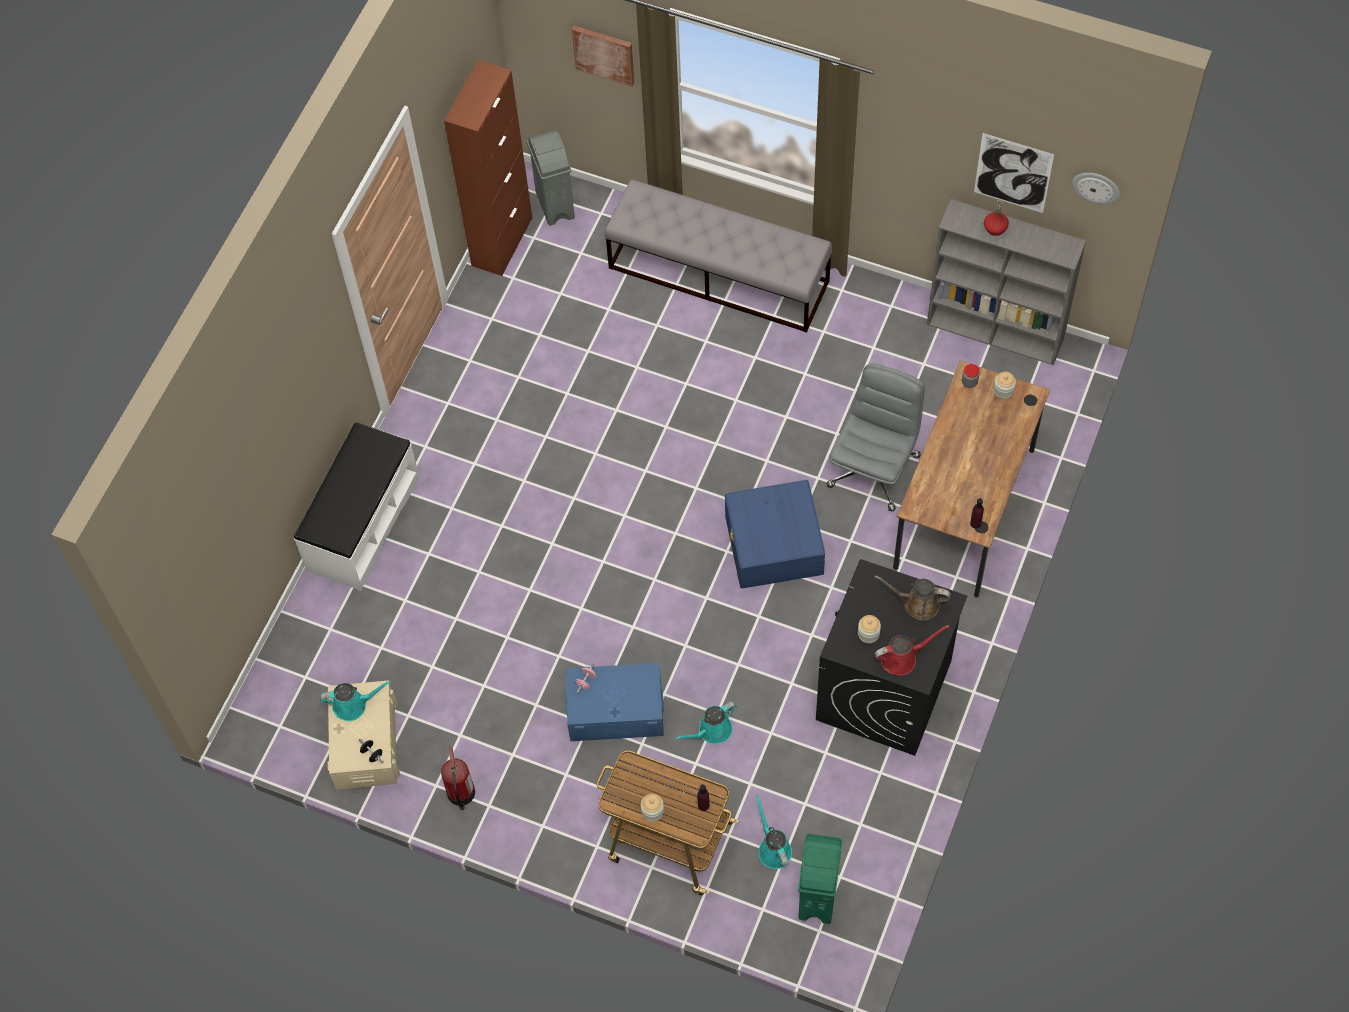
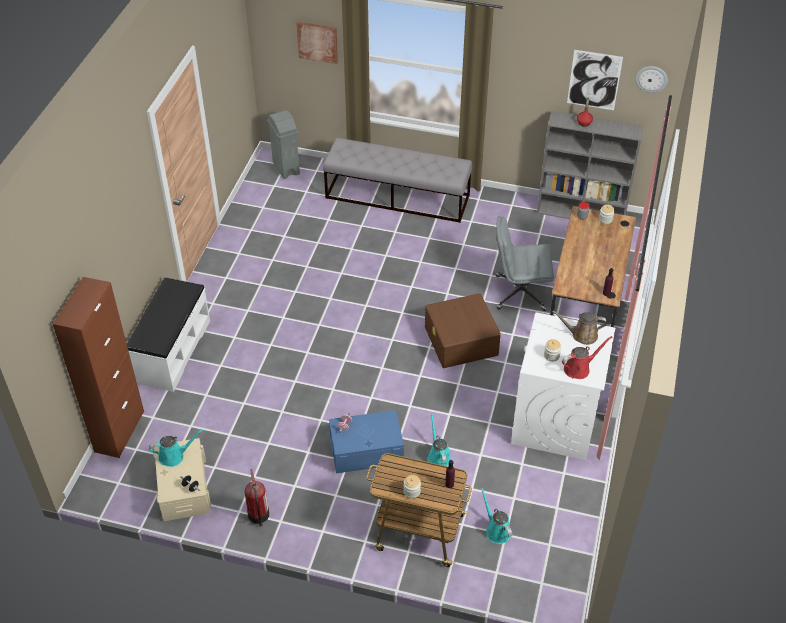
camera: 10 degrees left, 15 degrees down
(502, 242) = (253, 189): brown cabinet -> brown cabinet (119, 431)
(712, 731) = (438, 457): turquoise watering can -> turquoise watering can turned 120 degrees clockwise
(774, 545) = (461, 341): blue storage box -> brown storage box
(818, 896) = (536, 559): green trash can -> none
(873, 469) = (519, 293): grey office chair -> grey office chair turned 105 degrees counterclockwise
(884, 691) = (555, 421): black washing machine -> white washing machine

